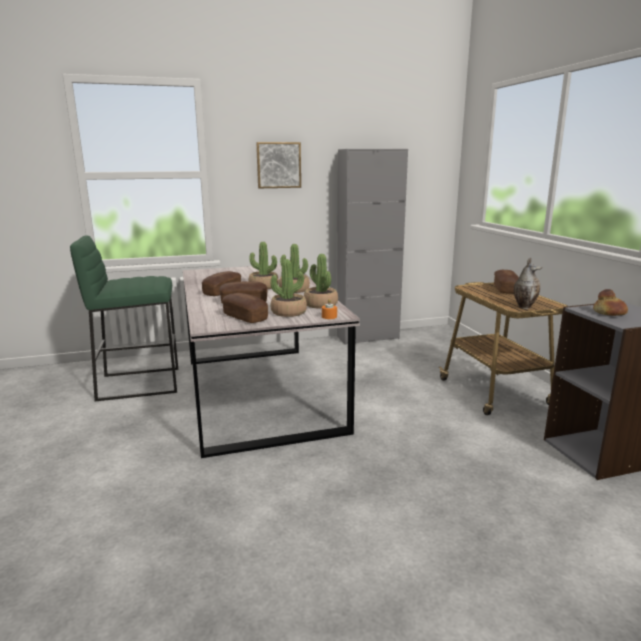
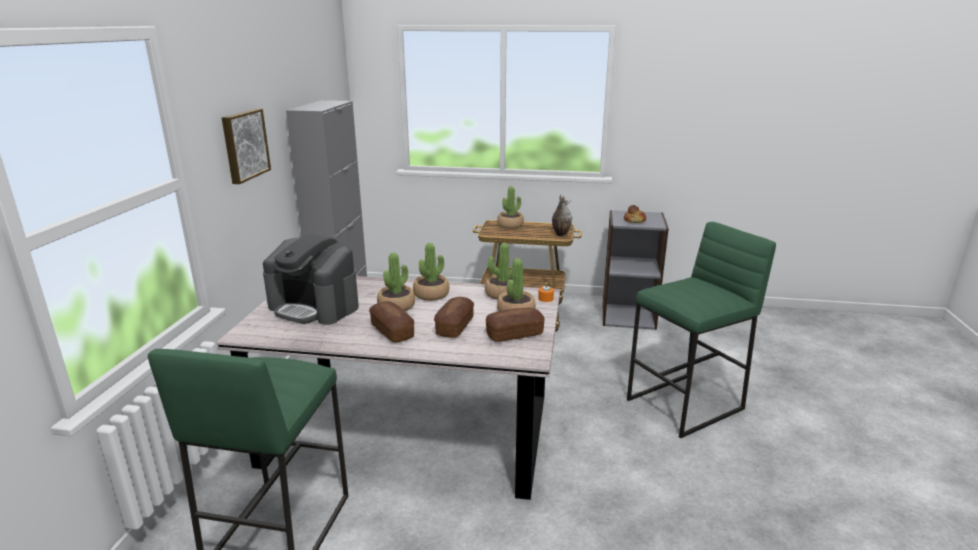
camera: 65 degrees left, 5 degrees up
(243, 274) = (315, 307): none -> coffee machine
(431, 529) = (685, 405): none -> green stool
(505, 289) = (510, 225): bread -> potted plant

